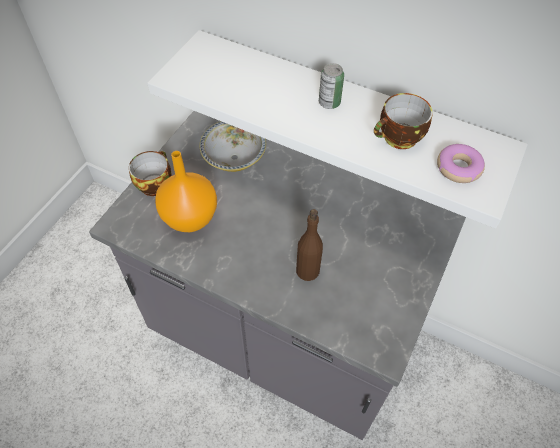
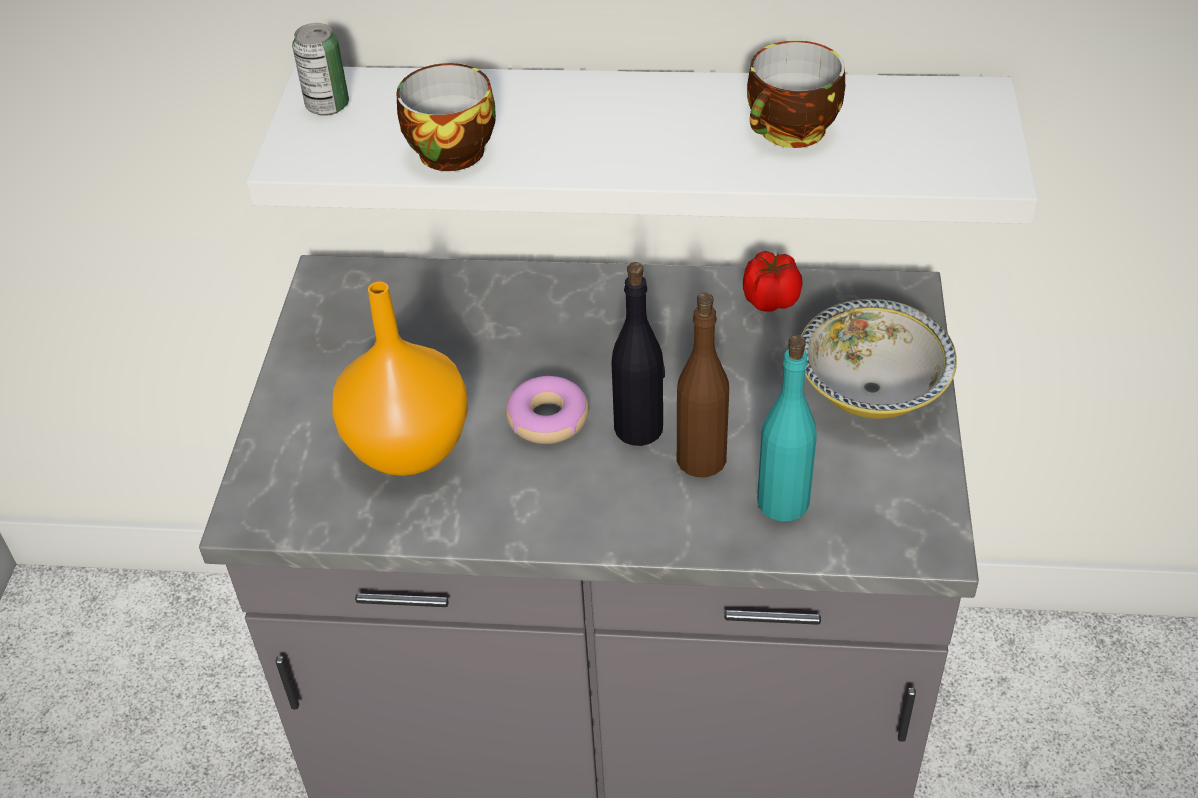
camera: 20 degrees left, 10 degrees down
(154, 183) = (294, 412): cup -> cup (449, 149)
(234, 158) = (438, 315): bowl -> bowl (871, 390)
(289, 245) = (639, 428): none -> black bottle
(329, 103) = (630, 113): can -> can (327, 106)
(332, 306) = (782, 502): none -> turquoise bottle
(379, 202) = (770, 299): none -> tomato
(458, 168) = (922, 146): donut -> donut (548, 418)

